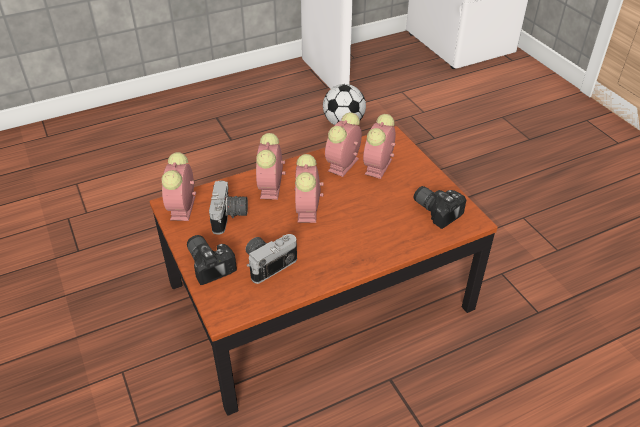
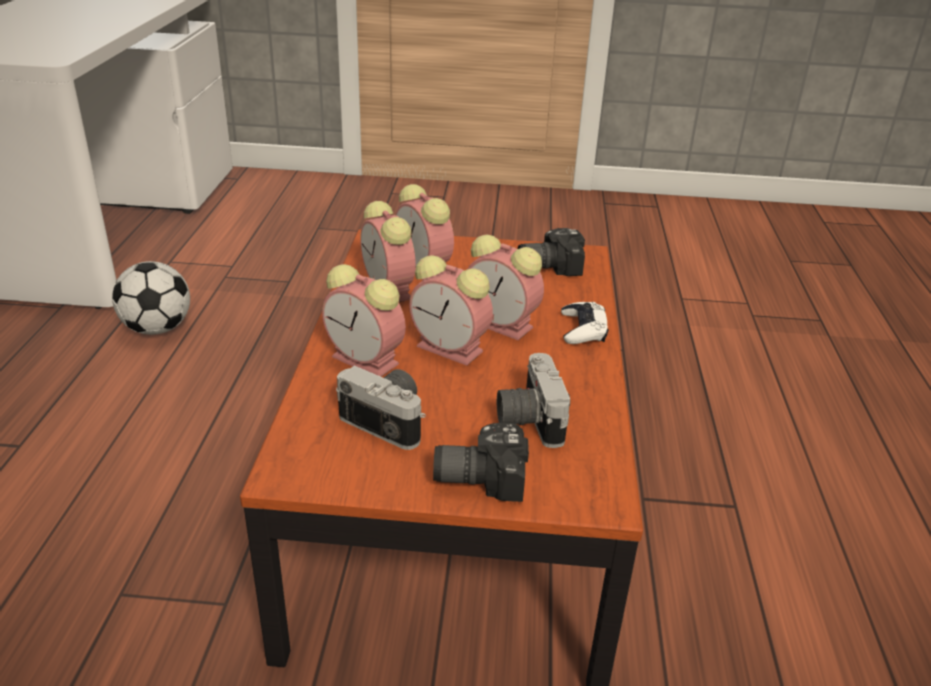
camera: 60 degrees left, 10 degrees down
(183, 209) = (314, 462): alarm clock -> alarm clock (504, 325)
(377, 252) = (583, 329): none -> white game controller

